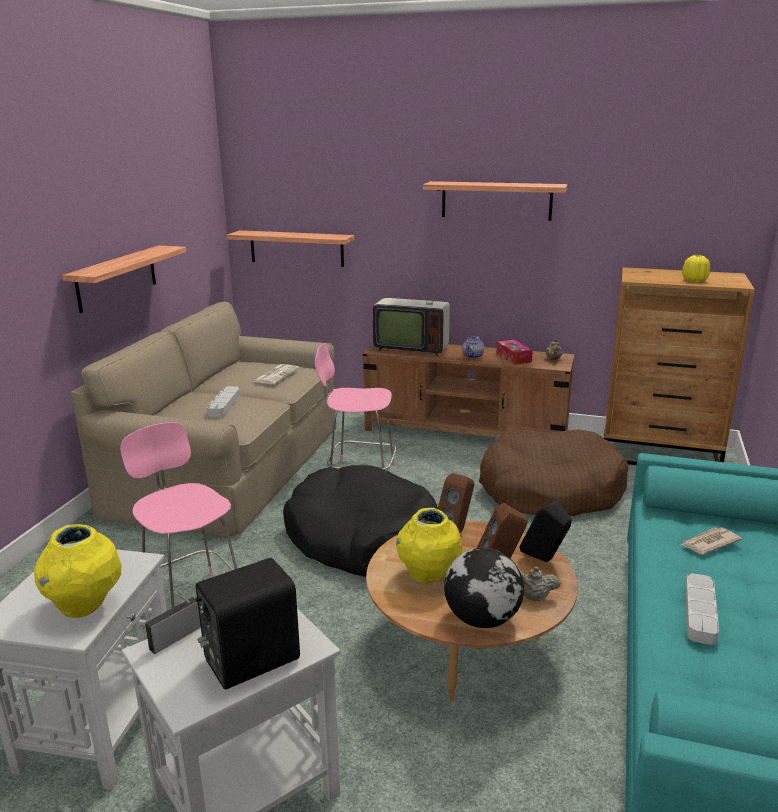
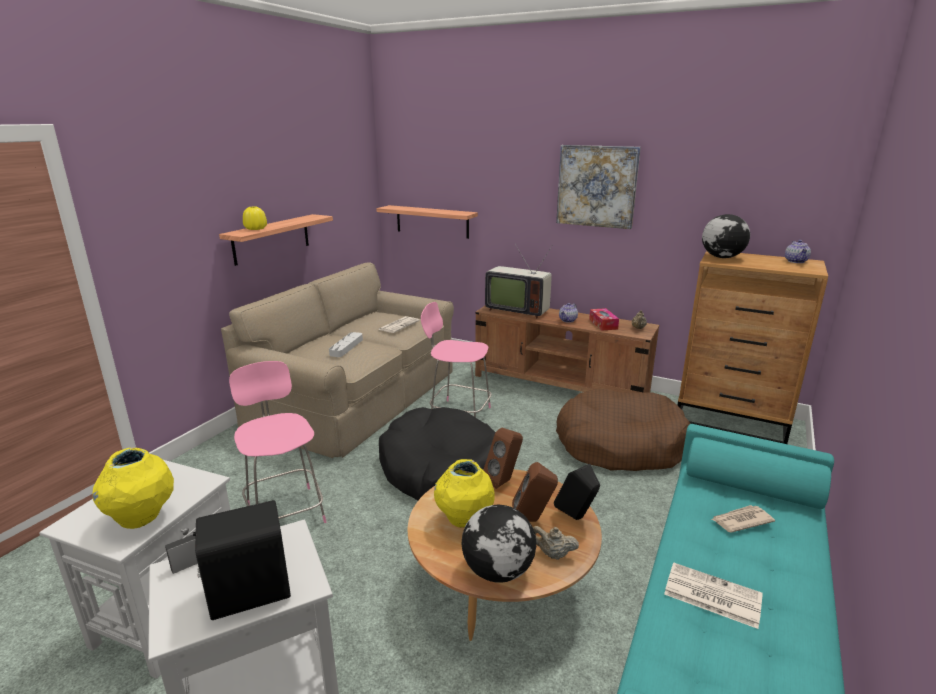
camera: 10 degrees right, 0 degrees up
(496, 200) = (596, 186): shelf -> picture
(642, 275) = (721, 257): none -> globe
(694, 280) = (771, 265): yellow vase -> yellow vase (255, 229)
(700, 612) = (711, 595): grey tray -> newspaper
(718, 275) = (796, 261): none -> teapot

